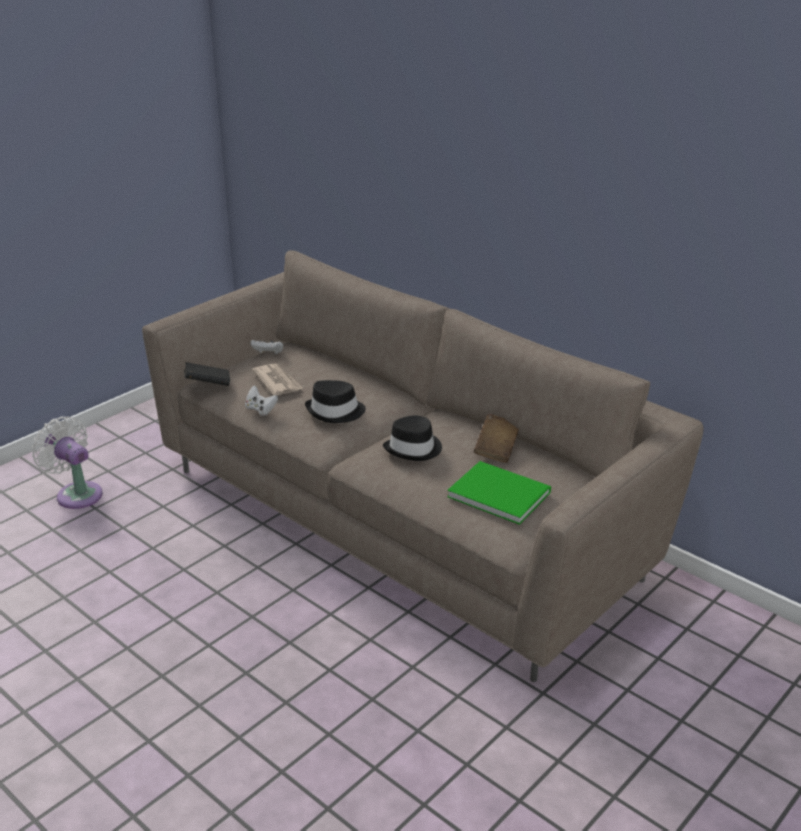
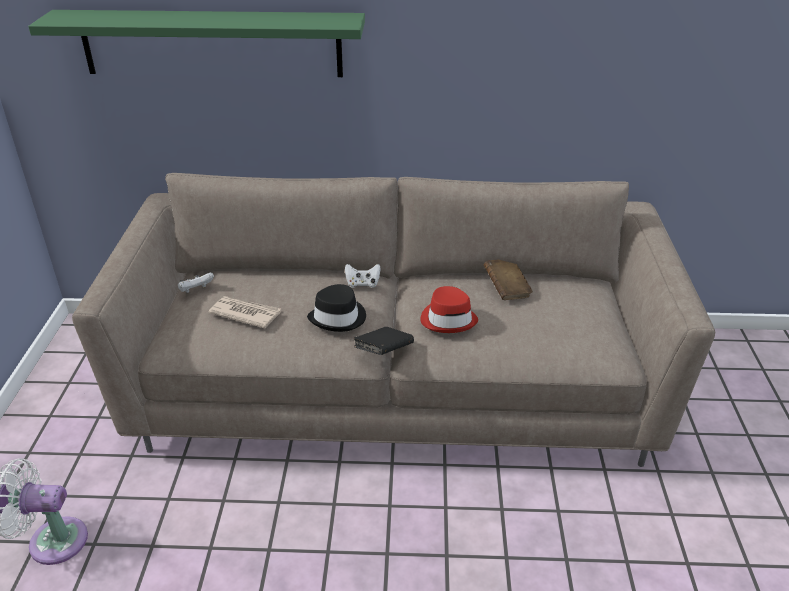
camera: 40 degrees left, 5 degrees up
(208, 385) = (177, 348): black book -> black book (383, 352)
(260, 410) = (267, 348): white game controller -> white game controller (362, 284)
(351, 148) = (211, 43): none -> green shelf
(414, 449) = (448, 319): black hat -> red hat
(497, 492) = (558, 325): green book -> none

